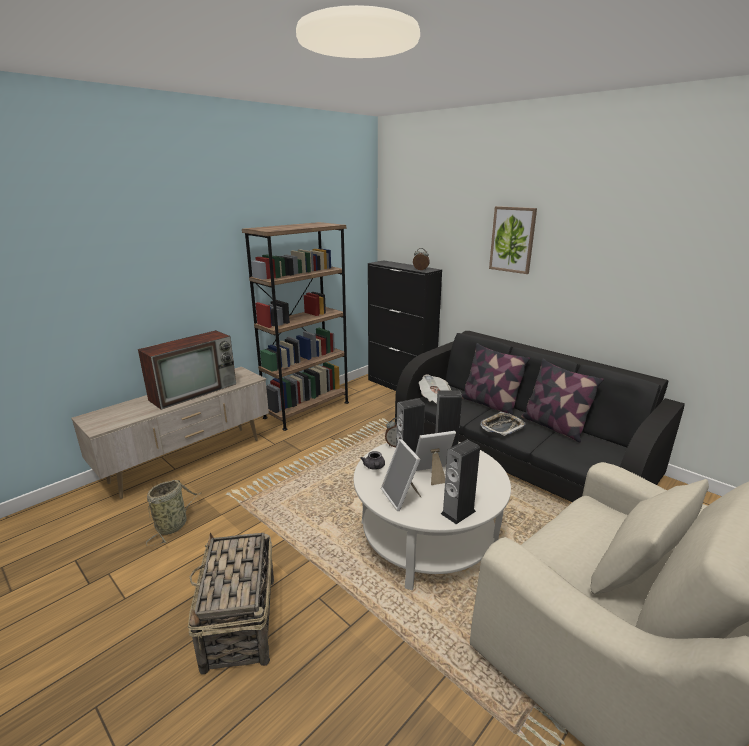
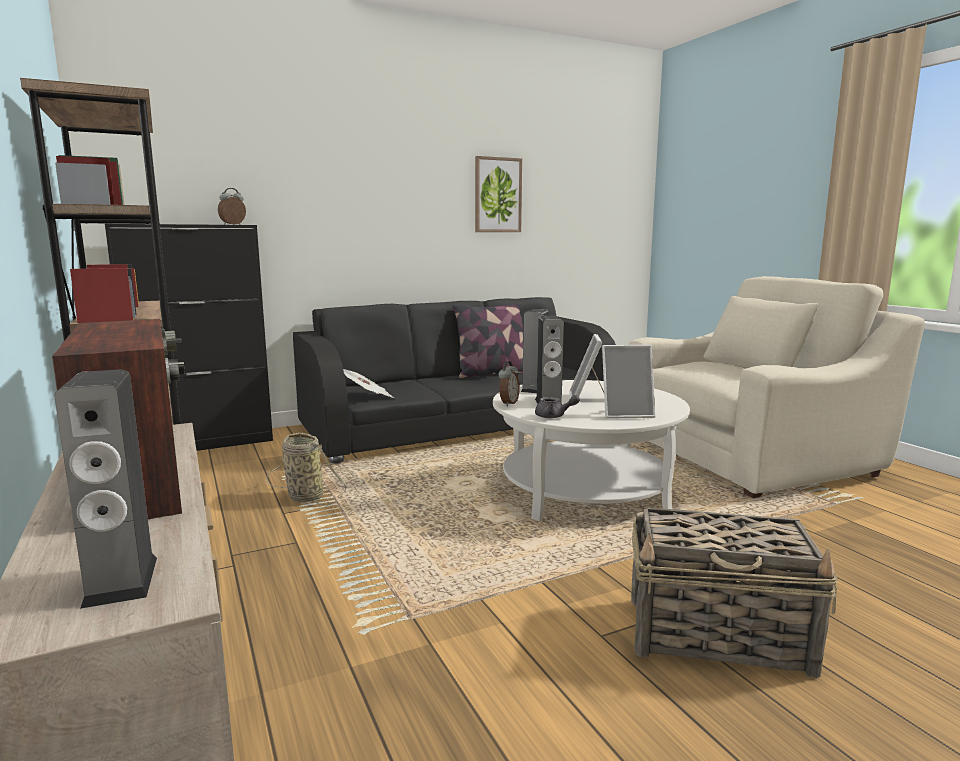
camera: 70 degrees left, 10 degrees down
(173, 525) = (424, 714): basket -> basket (303, 496)
(458, 512) = (662, 400): speaker -> speaker (121, 581)
(489, 404) = (413, 382): pillow -> none
(502, 427) = (473, 385): tray -> none
(512, 239) = (356, 174): picture -> picture (497, 195)

